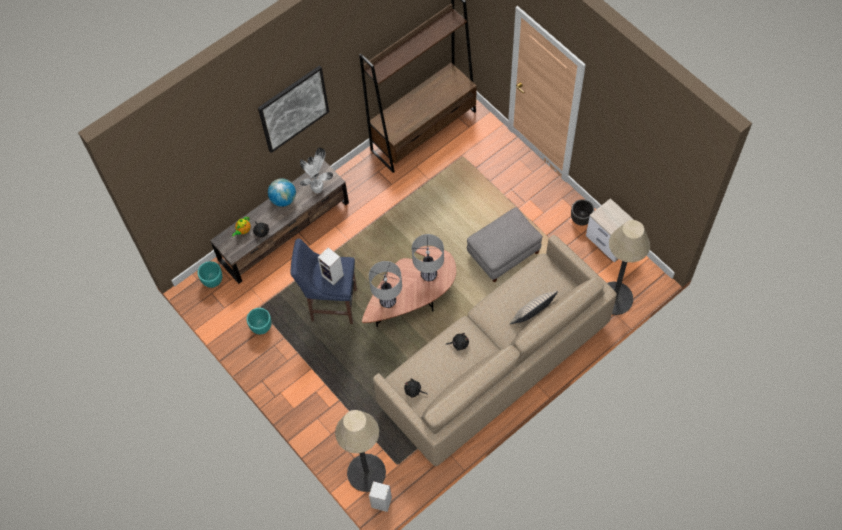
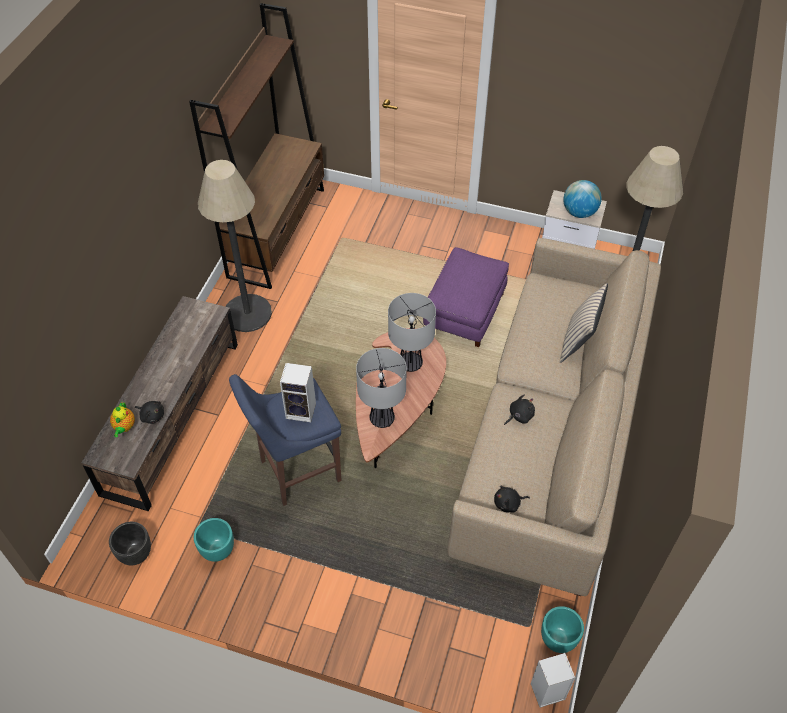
camera: 35 degrees left, 10 degrees down
(213, 281) = (108, 527): turquoise planter -> turquoise planter (558, 640)
(283, 199) = (158, 364): globe -> globe (579, 212)
(293, 108) = (132, 204): picture -> none
(318, 189) = (199, 330): potted plant -> none
(366, 473) = (497, 663): floor lamp -> floor lamp (247, 313)
(503, 252) = (464, 311): grey ottoman -> purple ottoman
(580, 219) = (520, 241): black planter -> black planter (135, 554)

